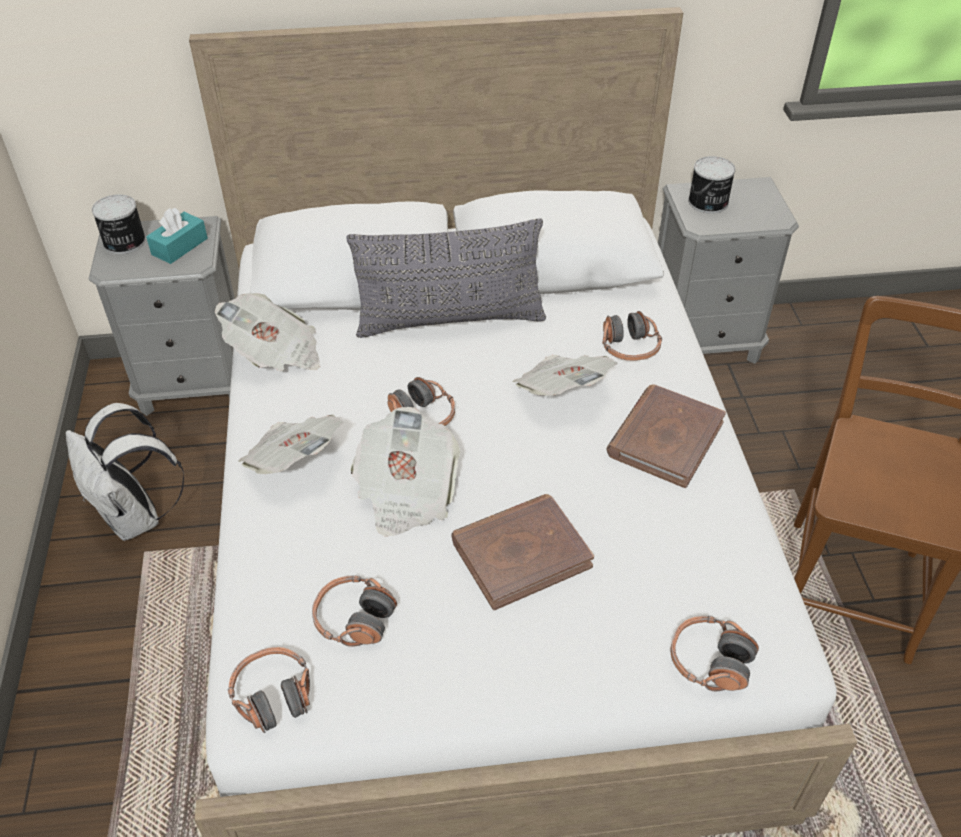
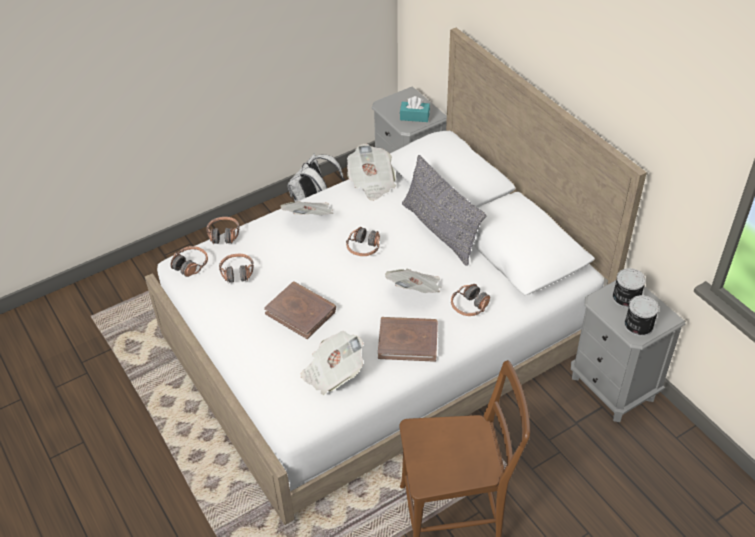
camera: 65 degrees right, 0 degrees up
(124, 242) = (404, 99): can -> can (638, 325)
(406, 493) = (313, 261): newspaper -> newspaper (333, 373)
(709, 661) = (275, 396): headphones -> headphones (223, 235)

